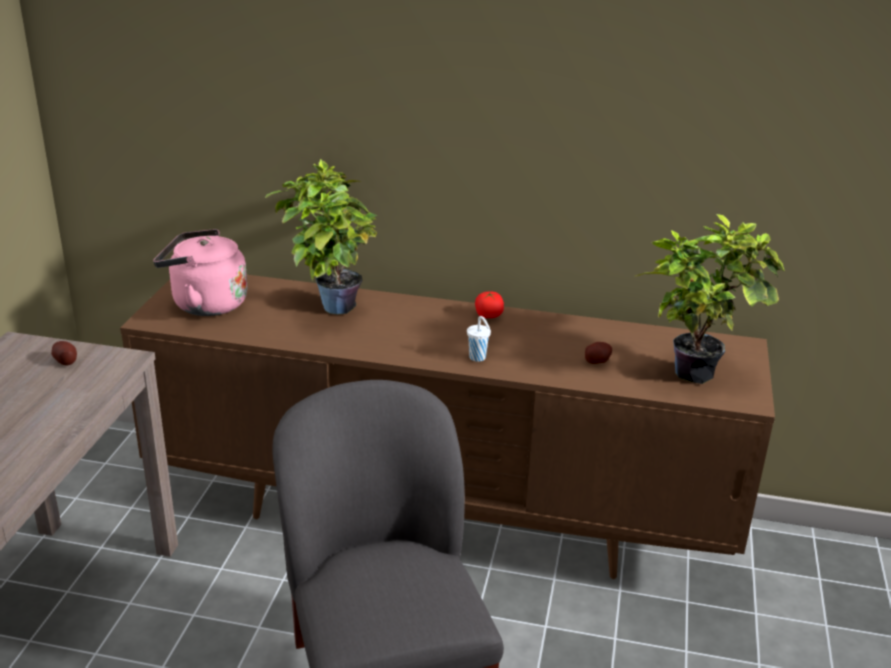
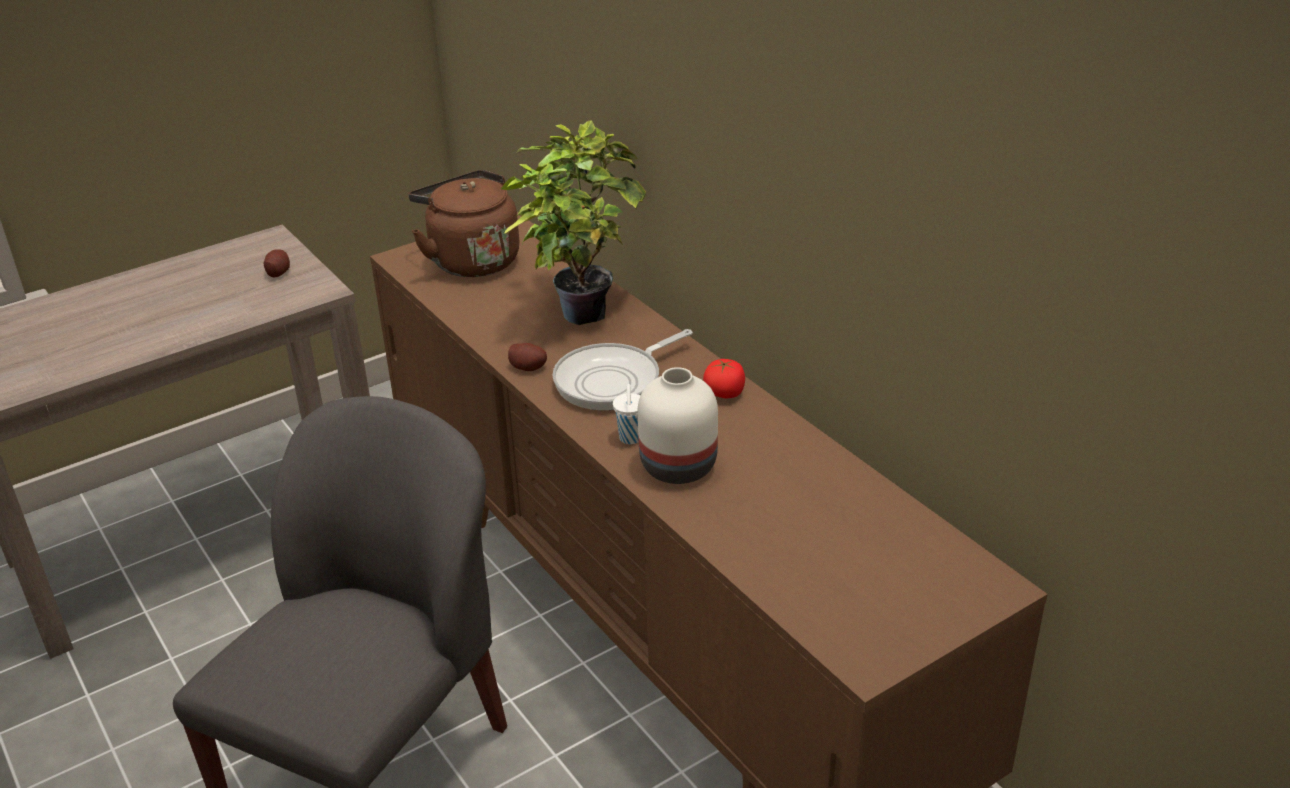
camera: 45 degrees right, 5 degrees up
(205, 304) = (471, 260): pink kettle -> brown kettle
(417, 334) = (613, 381): none -> frying pan
(524, 360) = (676, 466): none -> white vase
(597, 361) = (759, 508): potato -> potato (528, 367)
(696, 370) = (866, 584): potted plant -> none

